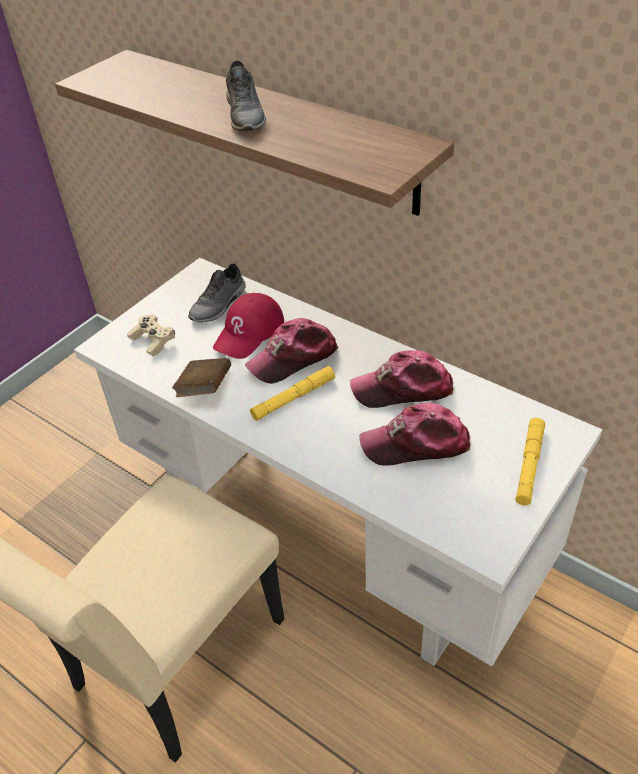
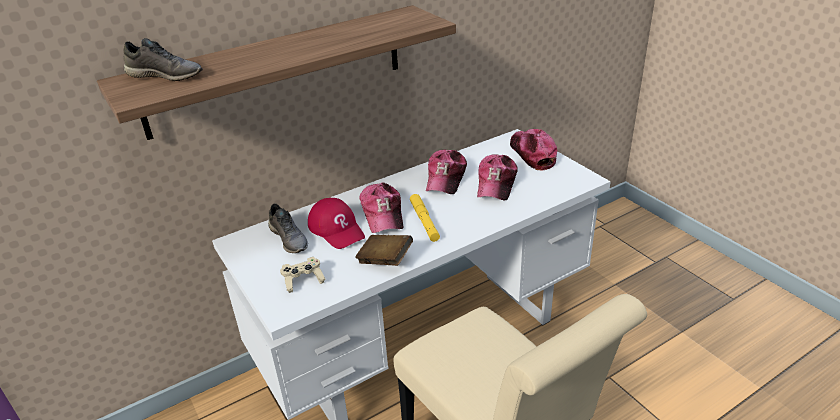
camera: 70 degrees left, 10 degrees down
(246, 115) = (302, 47): grey shoe -> grey shoe (166, 75)
(529, 465) = (532, 154): yellow flashlight -> cap

